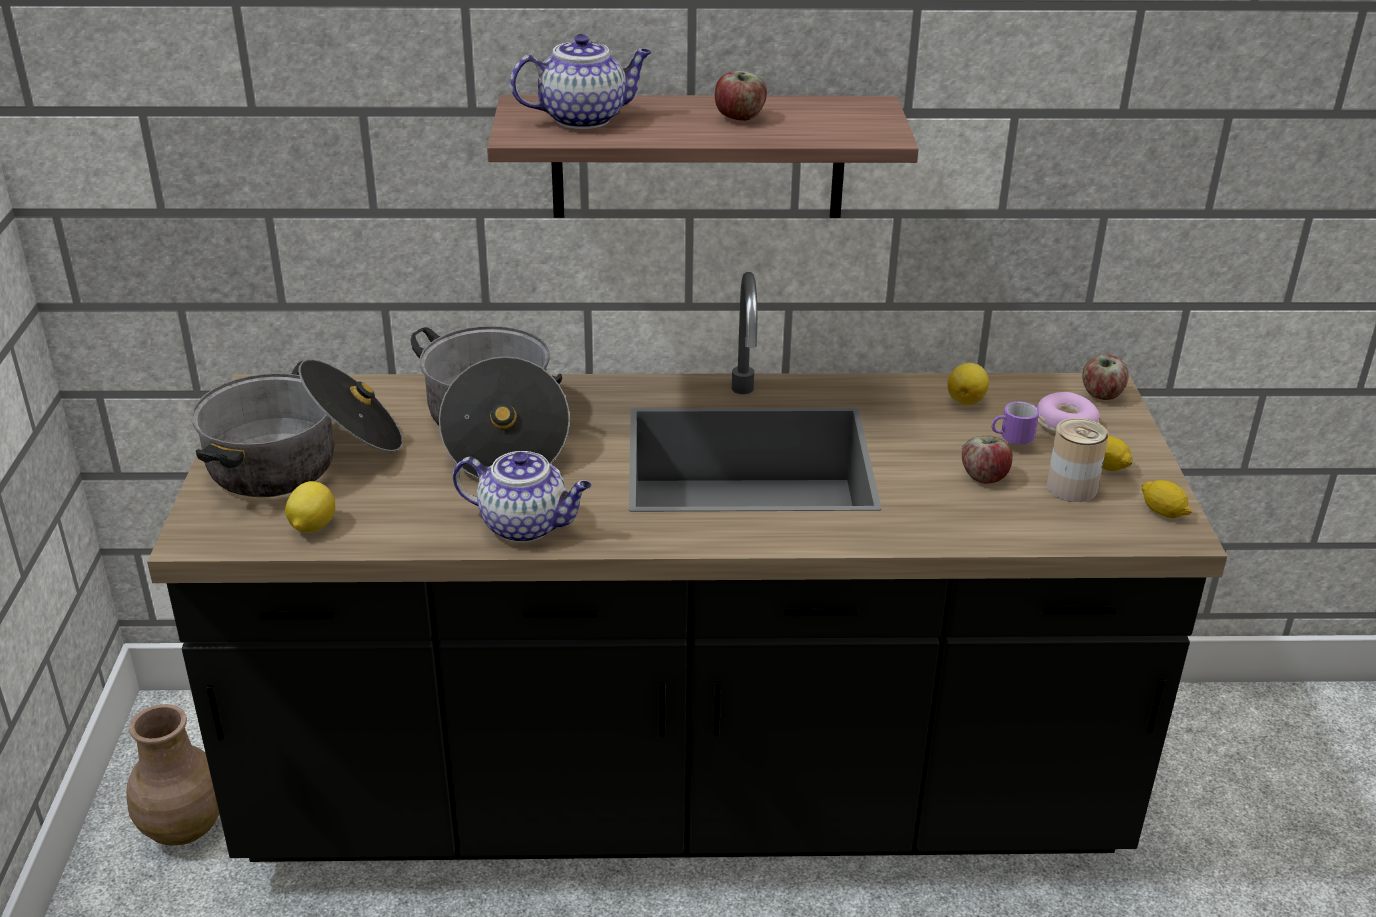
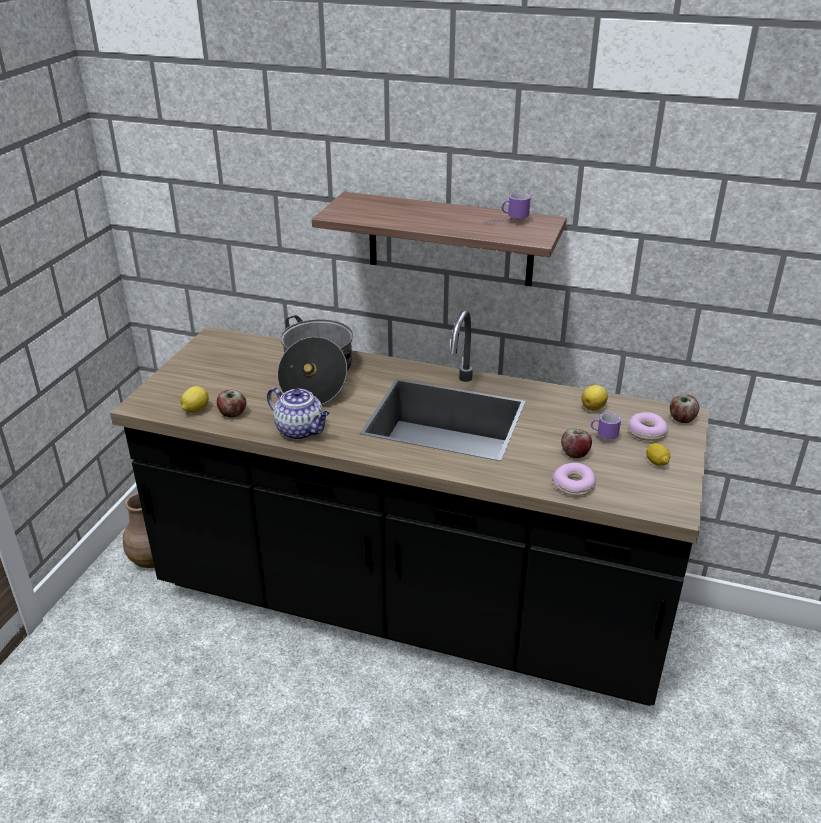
camera: 20 degrees right, 0 degrees up
(303, 460) = (212, 375): cooking pot -> none
(584, 118) = (375, 209): teapot -> none
(739, 118) = (461, 219): apple -> apple (232, 414)
(814, 115) = (505, 222): none -> mug
(1014, 526) = (574, 485): none -> donut
(1071, 487) = (625, 470): can -> none
(1163, 512) = (674, 496): lemon -> none

